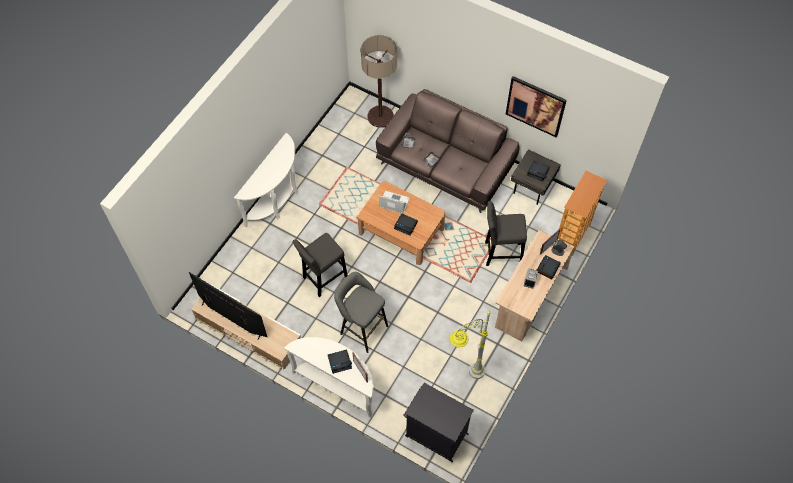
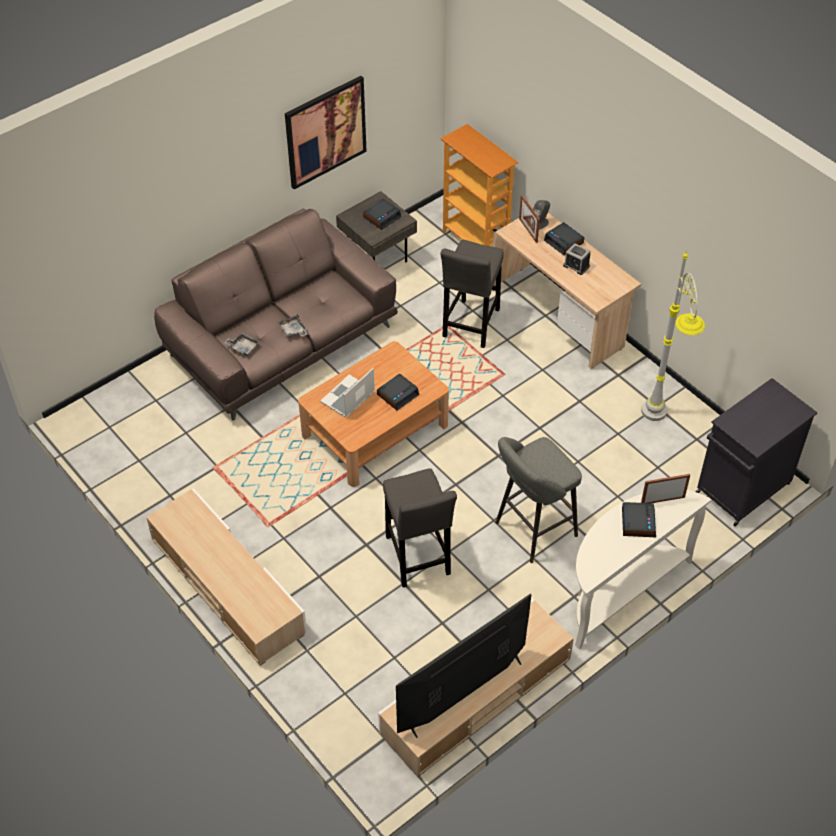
camera: 70 degrees left, 10 degrees down
(277, 200) = (227, 586): white console table -> beige tv stand
(380, 117) = (139, 395): floor lamp -> none

